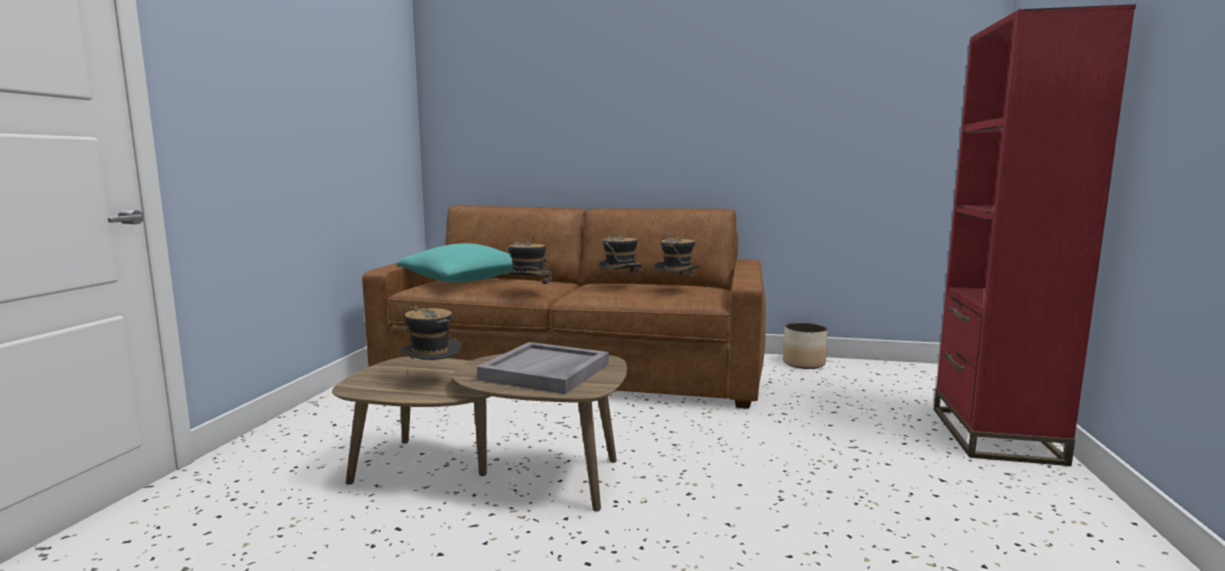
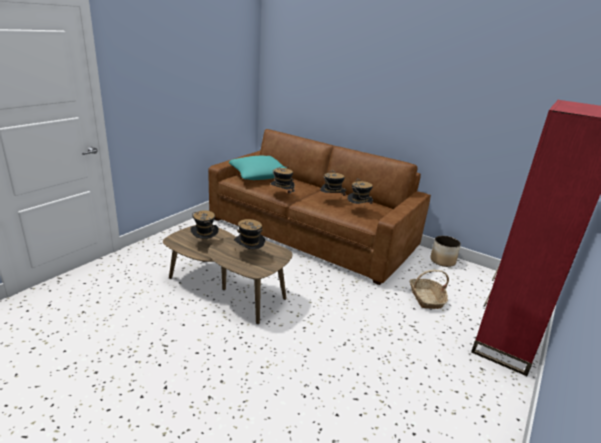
camera: 20 degrees right, 15 degrees up
(545, 372) = (249, 255): grey tray -> hat
(833, 409) = (426, 298): none -> basket

